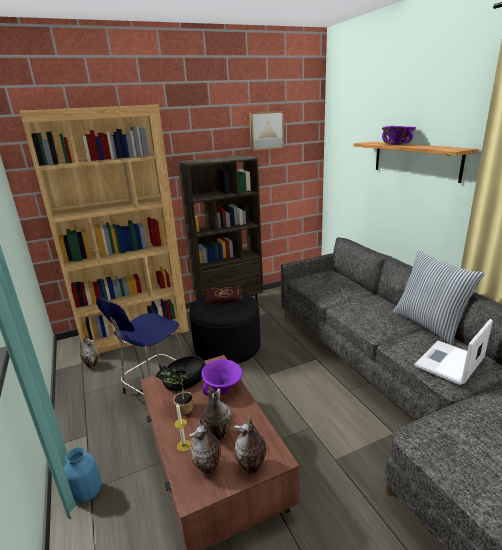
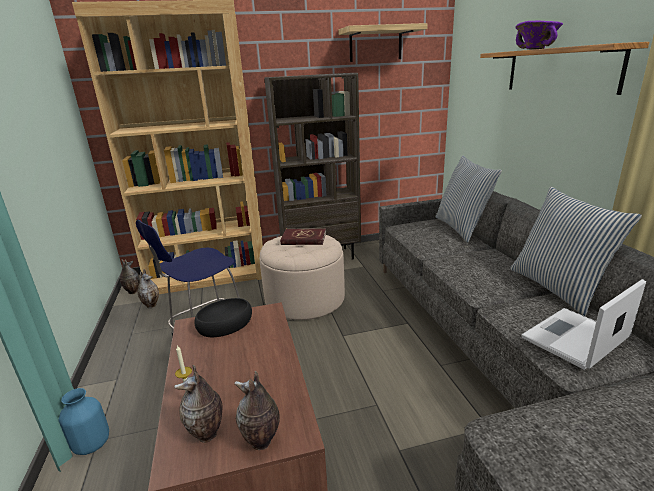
camera: 10 degrees right, 0 degrees up
(182, 408) = (207, 358): potted plant -> none
(217, 435) = (235, 394): vase -> vase (132, 292)
(224, 390) = (265, 342): purple bowl -> none
(227, 346) = (305, 299): black ottoman -> beige ottoman
(266, 130) = (375, 44): picture -> shelf
(348, 278) = (462, 228): none -> pillow

